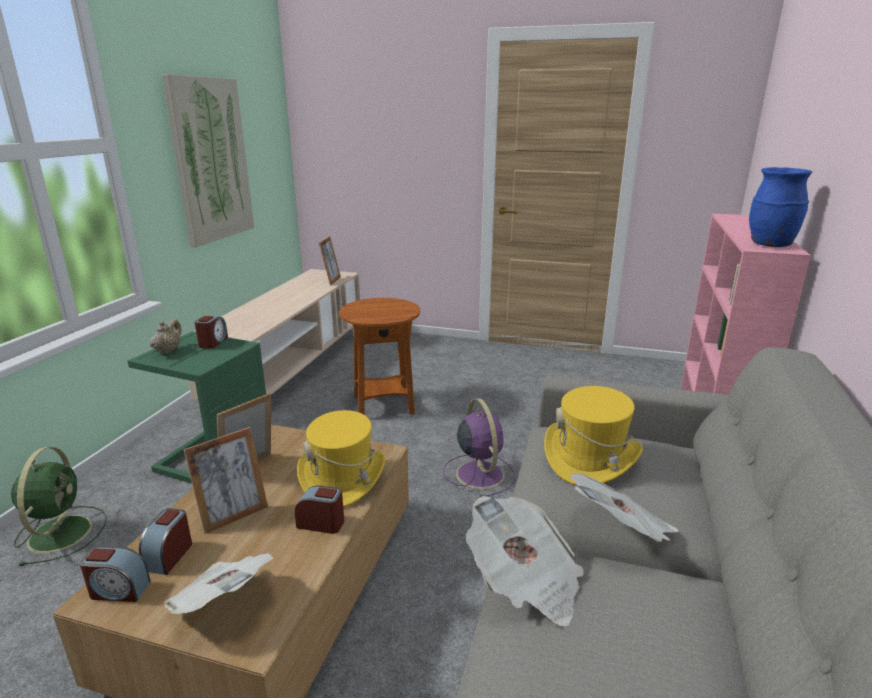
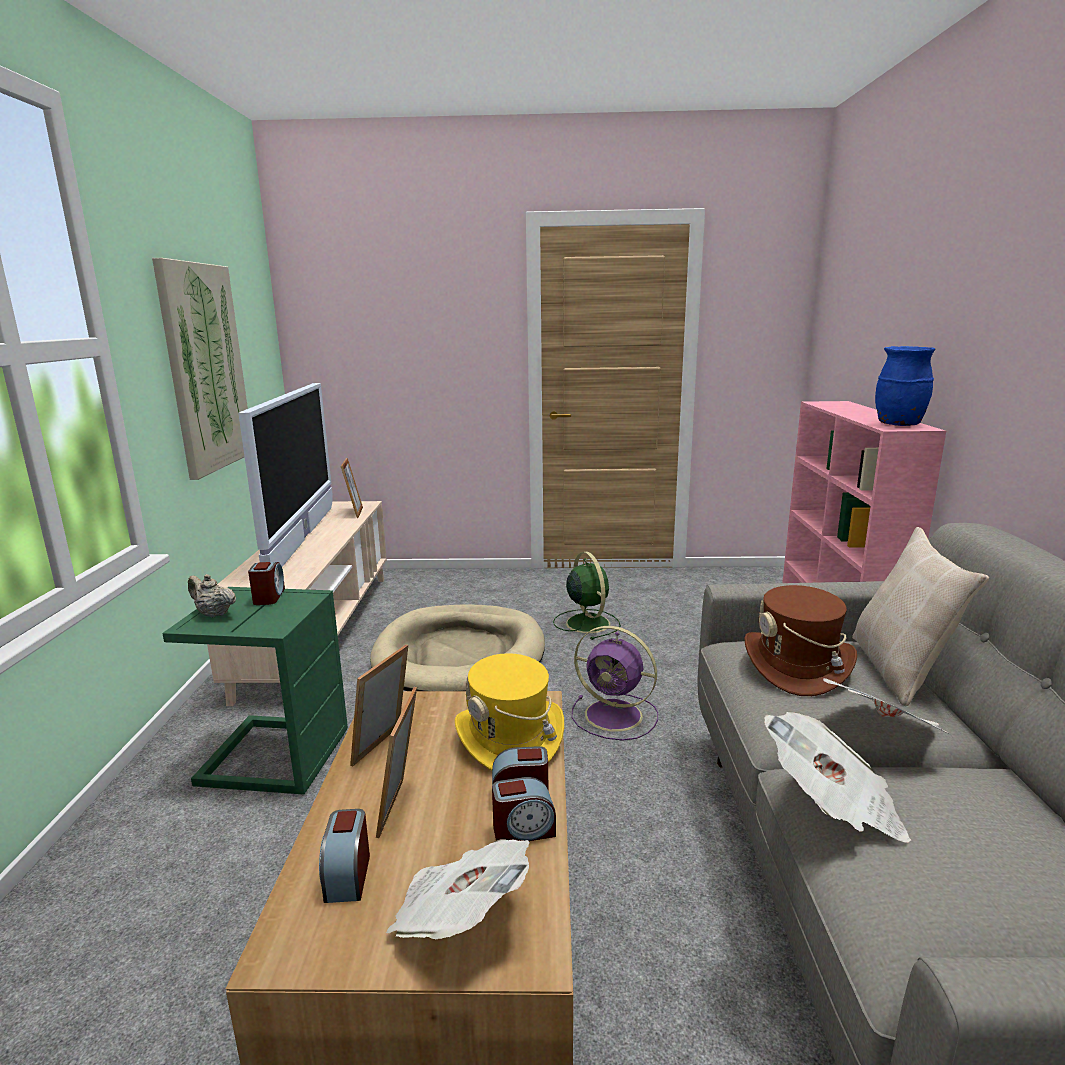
camera: 15 degrees left, 5 degrees down
(61, 532) = (93, 893): green fan -> green fan (587, 623)
(119, 590) = (305, 935): alarm clock -> alarm clock (523, 830)
(168, 351) = (213, 614): beige teapot -> beige teapot turned 60 degrees counterclockwise
(233, 515) = (401, 808): picture frame -> picture frame turned 150 degrees clockwise
(281, 297) = (303, 537): none -> television
(383, 405) = (460, 656): brown side table -> beige dog bed
(479, 473) = (616, 716): purple fan -> purple fan turned 150 degrees clockwise
(591, 458) = (797, 666): yellow hat -> brown hat
(686, 477) = (900, 671): none -> beige pillow

